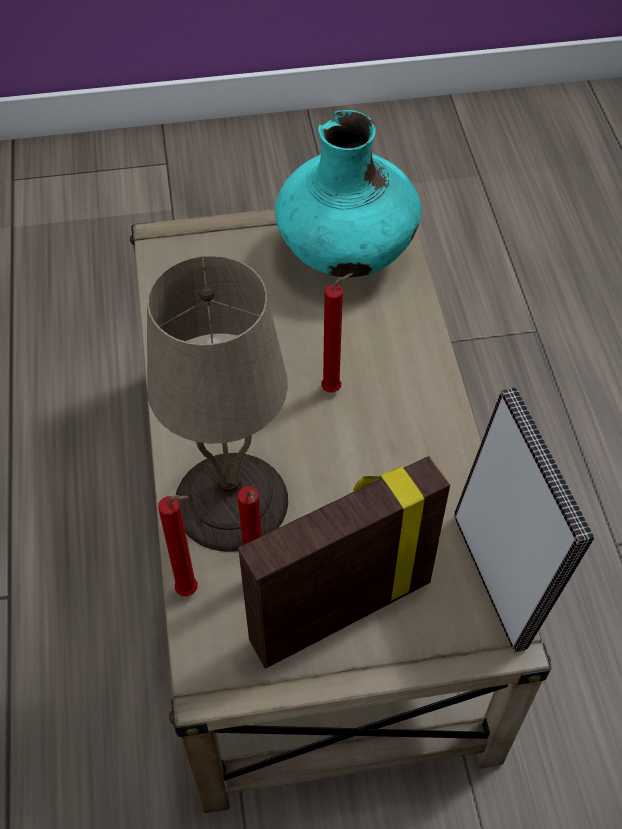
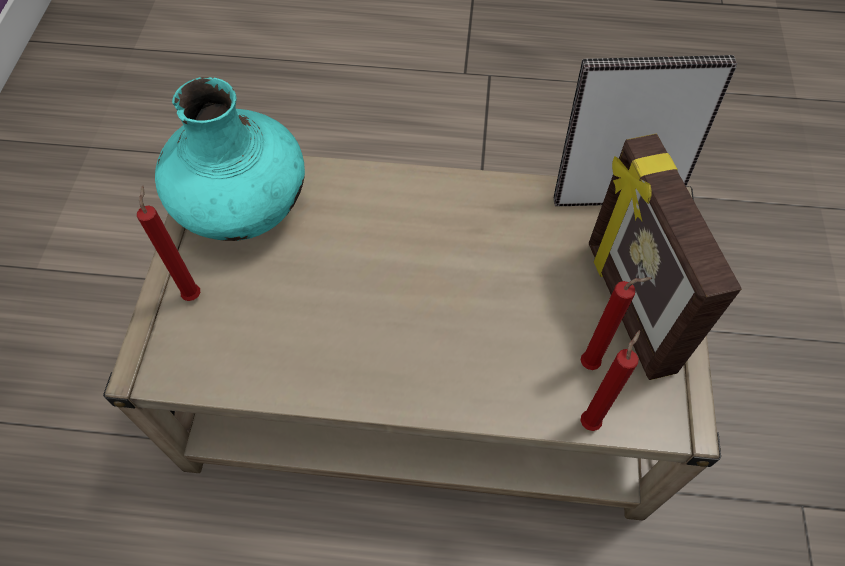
camera: 75 degrees left, 5 degrees up
(229, 503) = (503, 369): beige table lamp -> none
(334, 389) = (401, 257): red candle -> red candle (193, 293)

